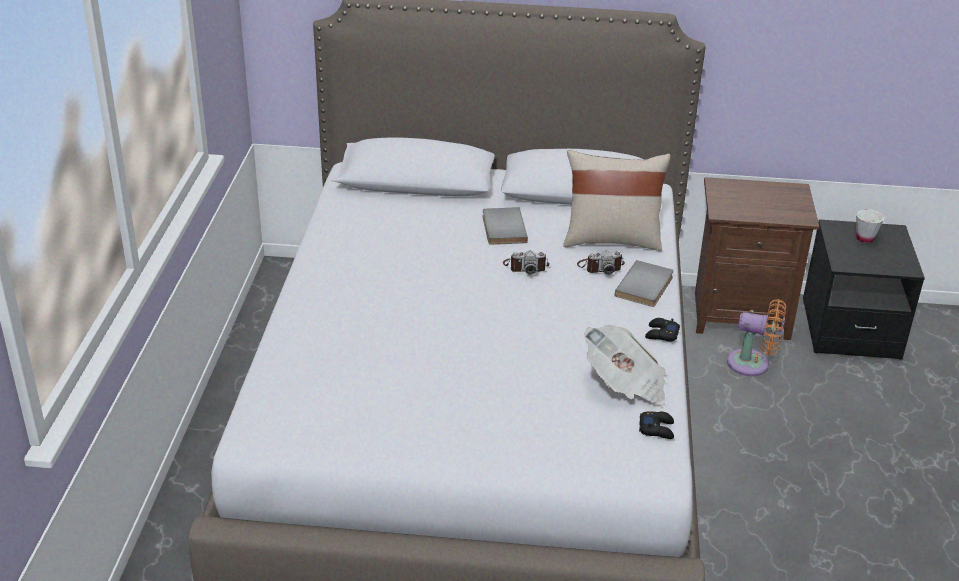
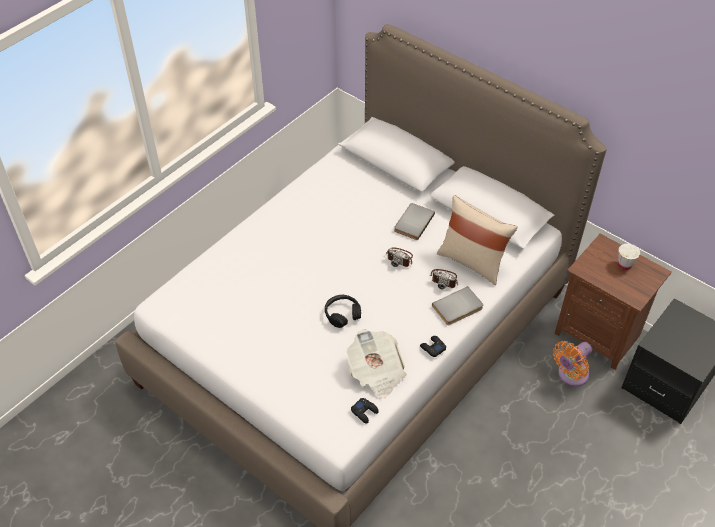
camera: 35 degrees right, 15 degrees up
(518, 345) = (342, 314): none -> black headphones
(753, 364) = (570, 375): orange fan -> orange fan turned 90 degrees clockwise
(865, 238) = (692, 329): white cup -> white cup (624, 264)

